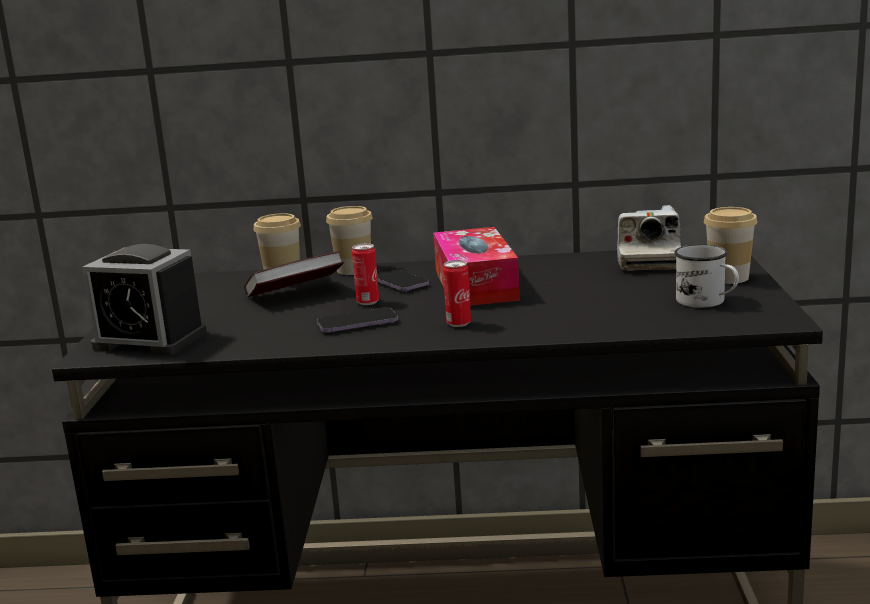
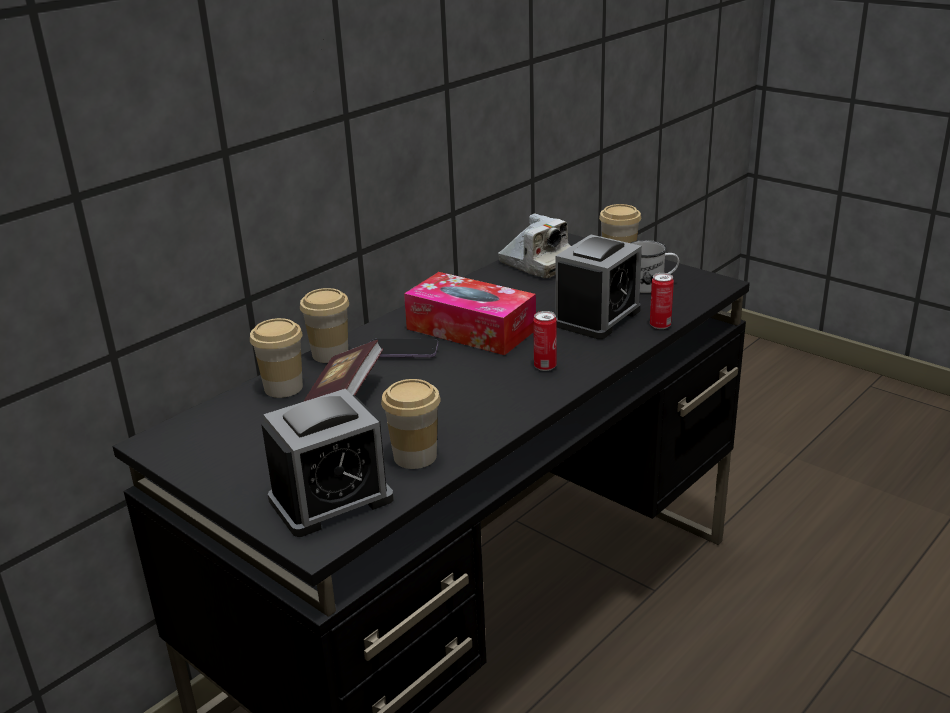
camera: 50 degrees left, 10 degrees up
(243, 339) = (415, 456): none -> cup
(357, 323) = (471, 399): phone -> none
(368, 302) = (427, 378): can -> can (660, 325)
(591, 308) = (597, 317): none -> alarm clock

